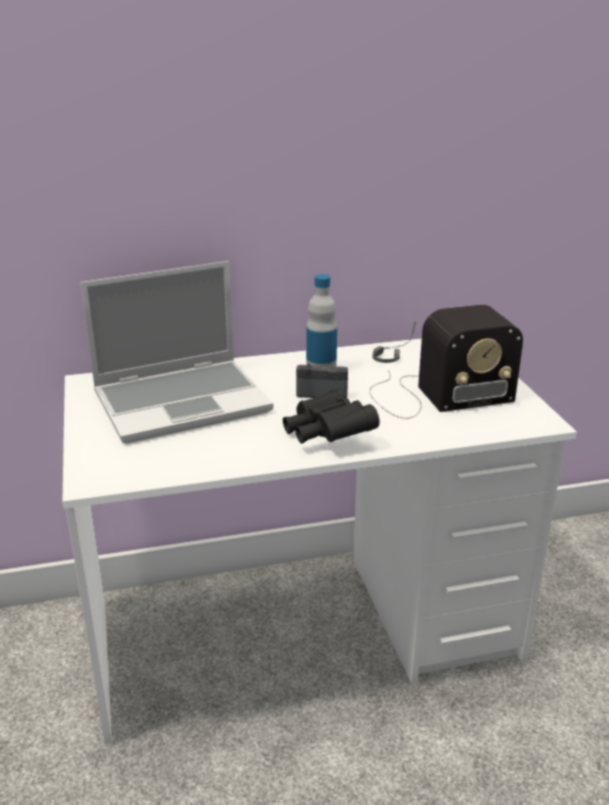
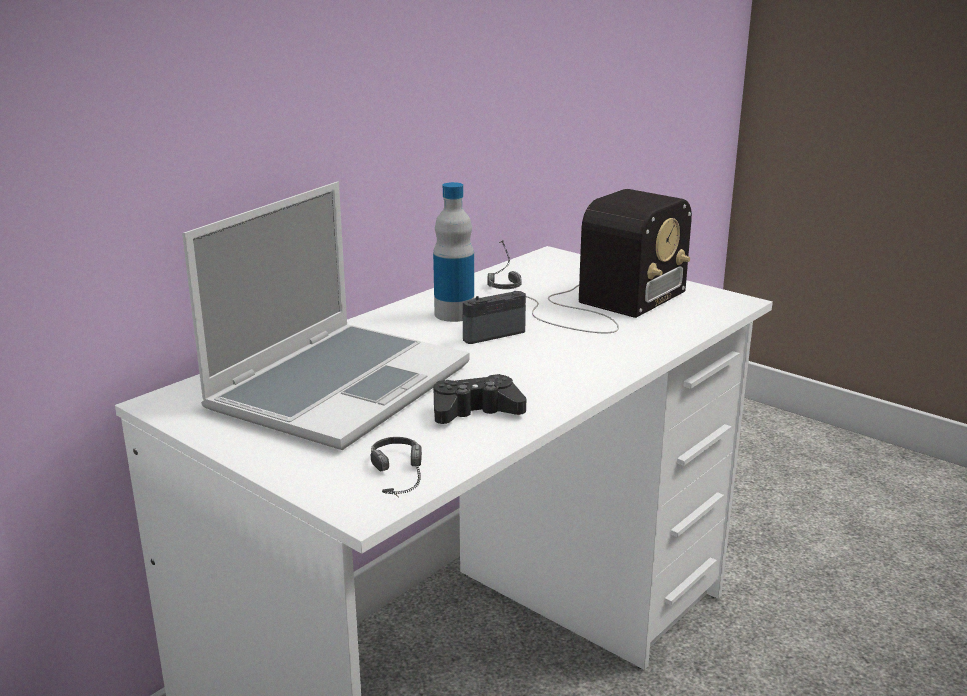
camera: 35 degrees left, 5 degrees down
(126, 477) = (403, 484): none -> headphones
(230, 445) = (475, 411): none -> black game controller
(327, 434) = (562, 369): black binoculars -> none

